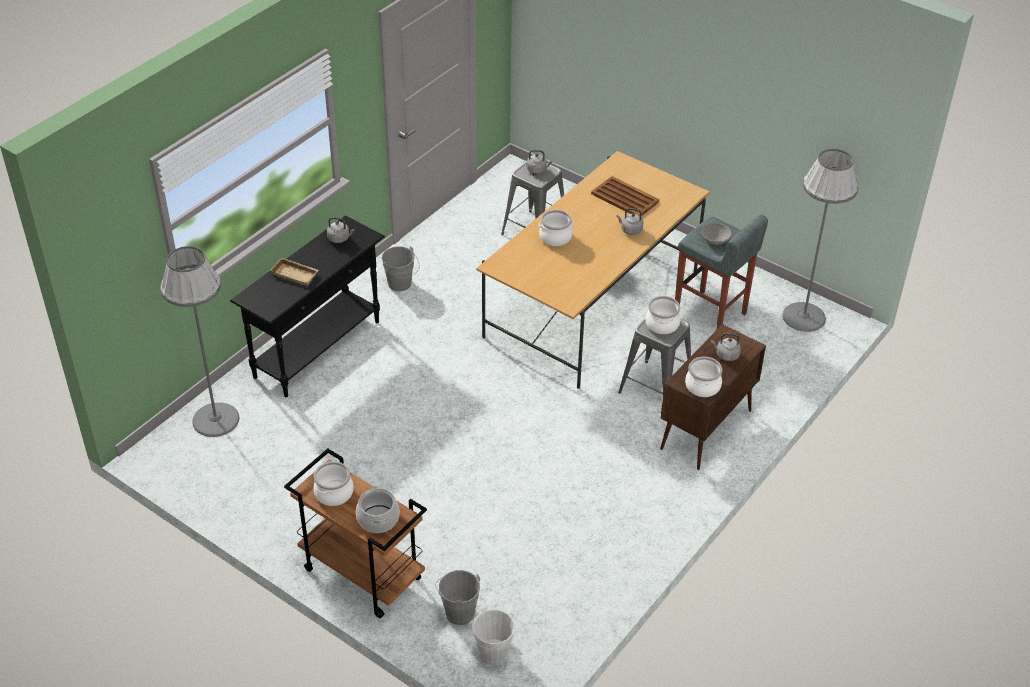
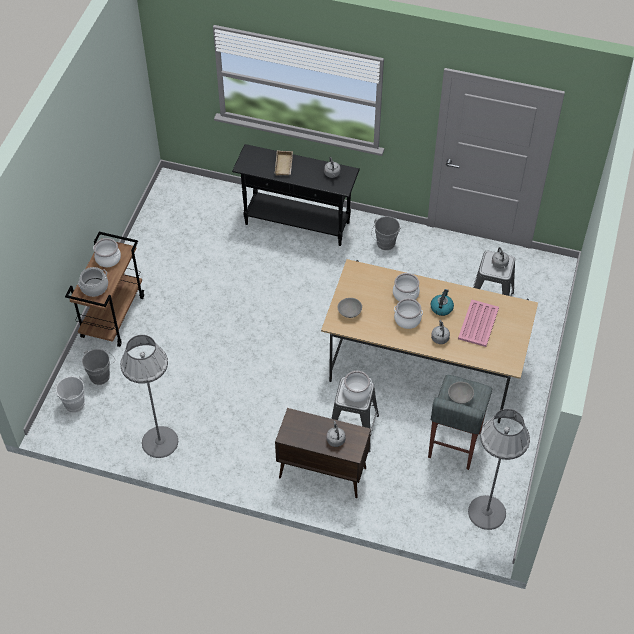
camera: 70 degrees right, 10 degrees up
(215, 420) = (210, 198): grey floor lamp -> grey floor lamp (159, 442)
(559, 287) = (349, 312): none -> grey bowl
(589, 217) = (441, 307): none -> kettle
(624, 197) = (478, 323): brown tray -> pink tray
(702, 386) = (294, 432): cooking pot -> cooking pot (407, 319)

